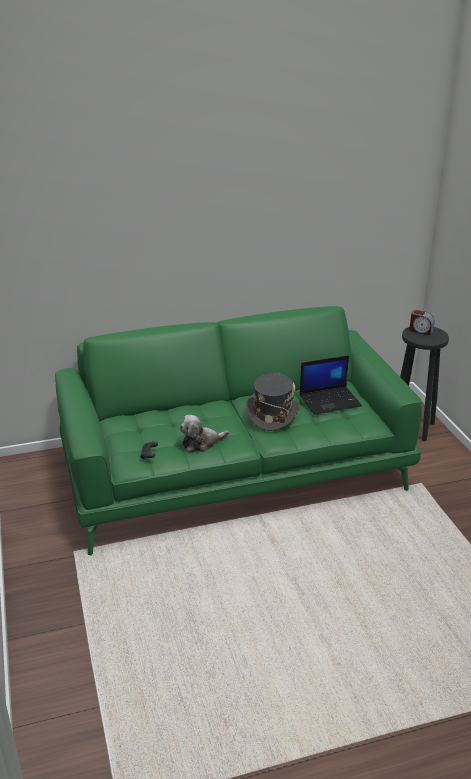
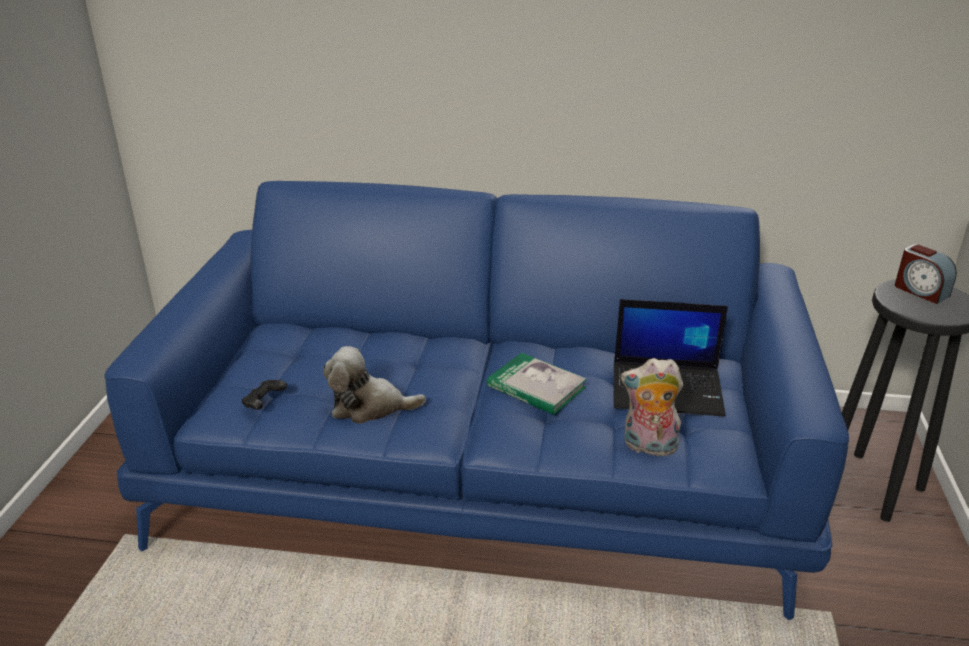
camera: 25 degrees right, 0 degrees up
(235, 469) = (484, 470): green sofa -> blue sofa
(272, 414) = (536, 387): grey hat -> book
(338, 427) = (648, 447): none -> plush toy

